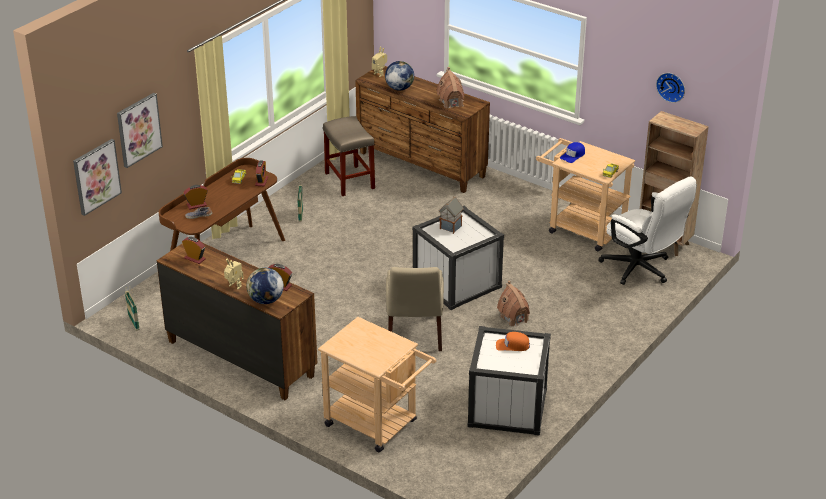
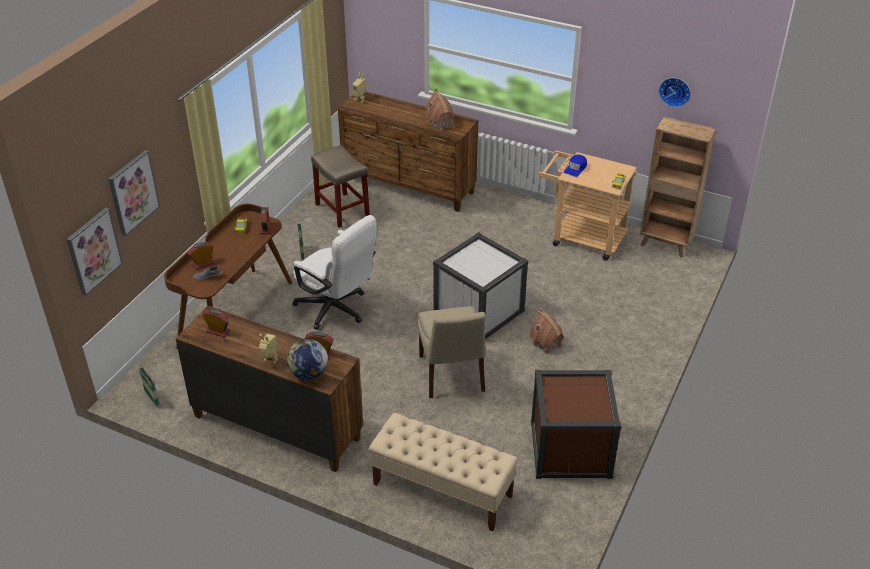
camera: 10 degrees left, 5 degrees up
(377, 425) = (442, 490): beige cart -> beige bench
(399, 88) = (384, 113): globe -> none
(450, 227) = (471, 257): toy house -> none
(508, 407) = (571, 449): white storage box -> brown storage box
(512, 345) = (576, 388): orange cap -> none
(641, 270) = (654, 276): white office chair -> white office chair (337, 310)

